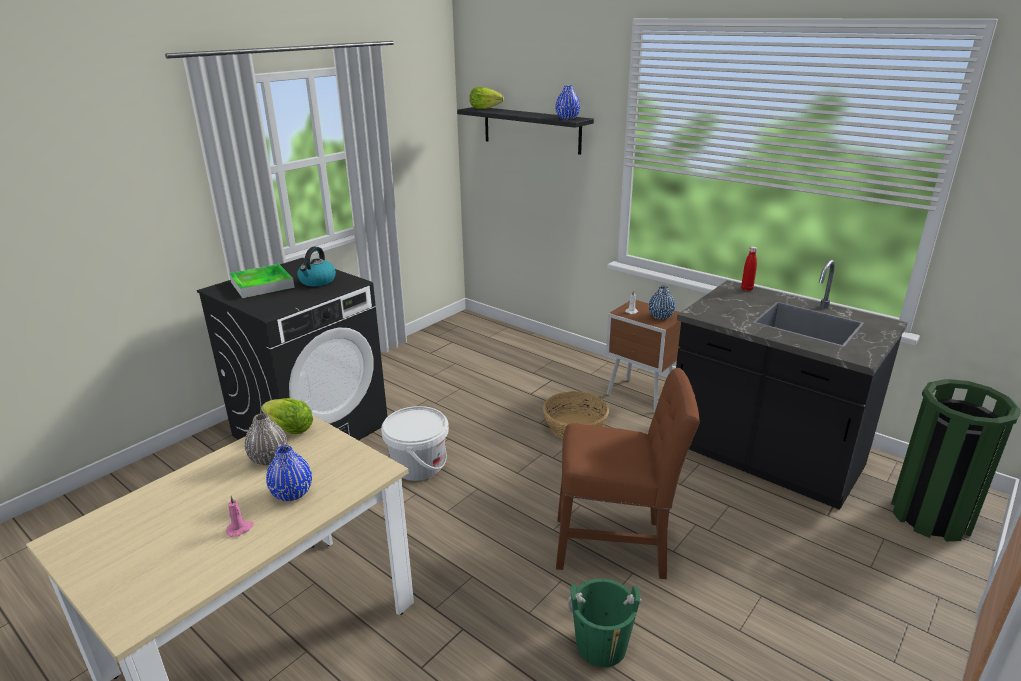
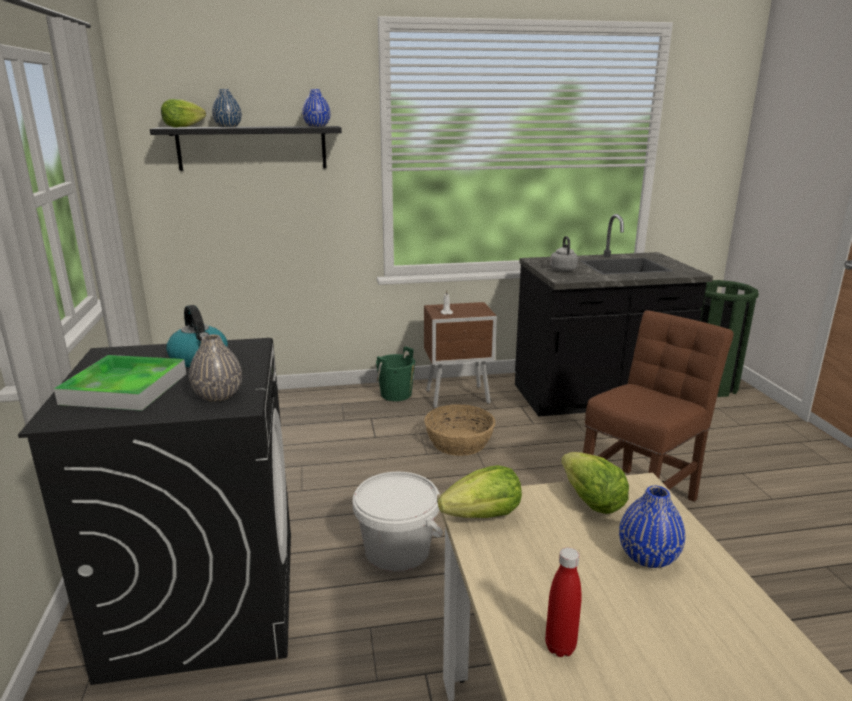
camera: 50 degrees left, 5 degrees down
(240, 529) = (705, 619): pink candle -> none
(269, 459) = (544, 551): grey vase -> grey vase (218, 396)
(341, 457) = (591, 501): none -> lettuce
(601, 645) = (754, 566): green bucket -> green bucket (396, 394)
(660, 316) = (472, 309): blue vase -> blue vase (228, 127)
(728, 304) = (562, 269): none -> grey kettle
(746, 289) = (545, 259): red bottle -> red bottle (560, 647)

